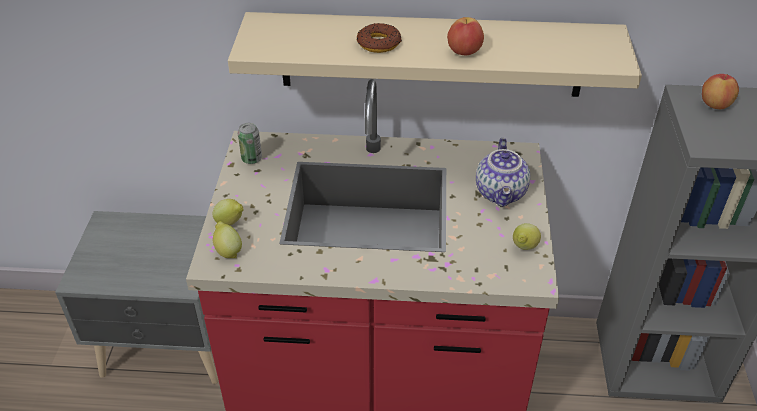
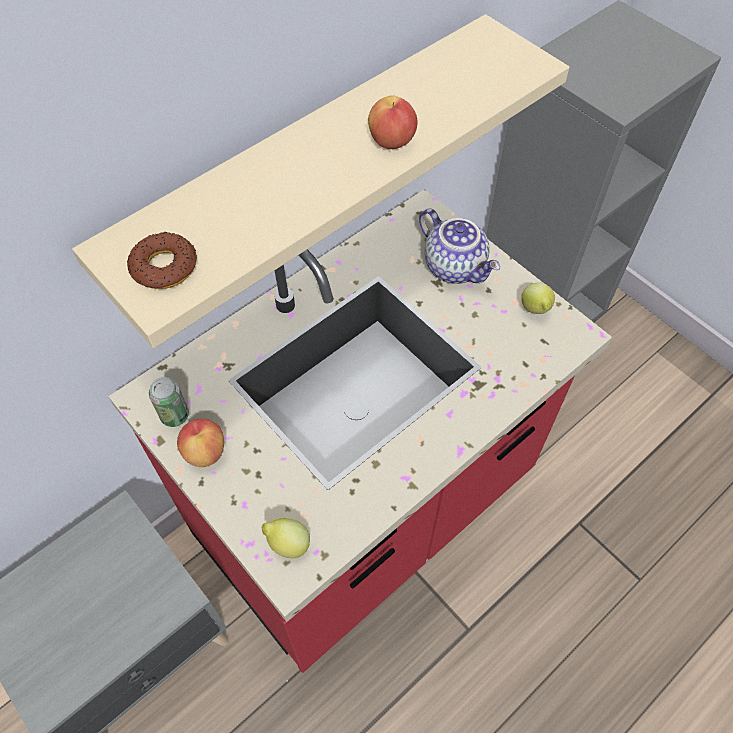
camera: 45 degrees left, 15 degrees up
(230, 223) = (249, 510): lemon -> none
(379, 43) = (293, 188): donut -> donut (164, 266)
(715, 105) = (580, 57): apple -> apple (205, 452)

